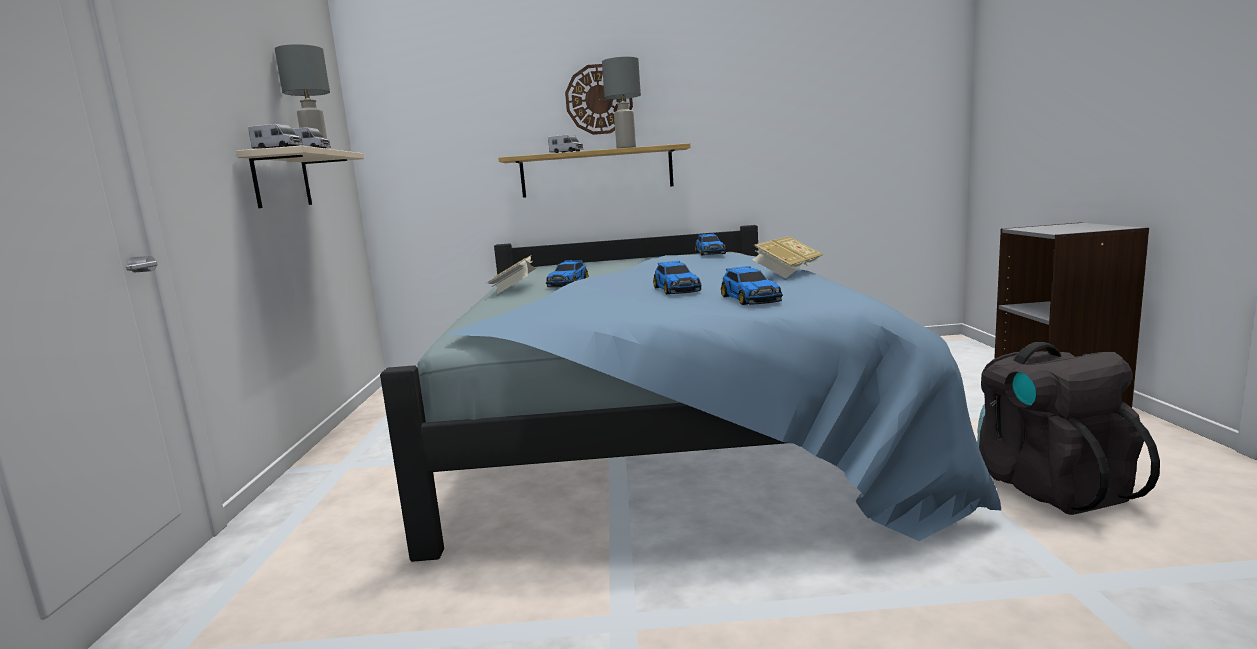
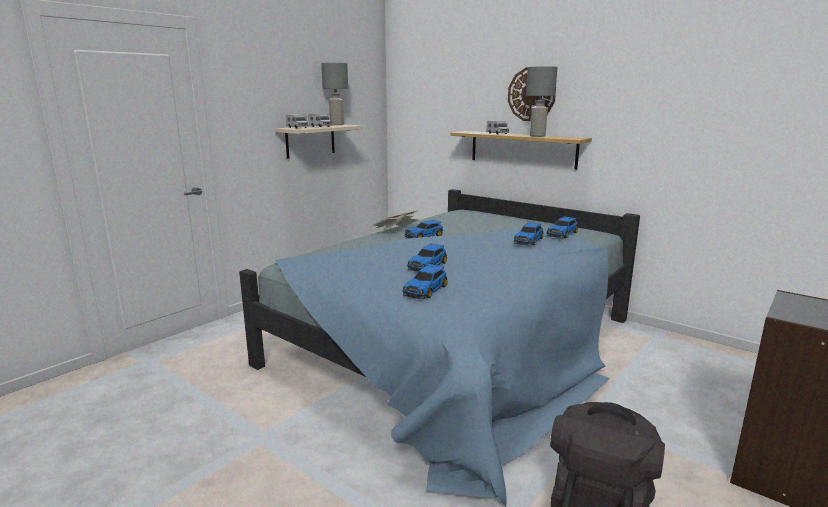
camera: 40 degrees right, 5 degrees up
(698, 261) = (528, 240): none -> toy car
(787, 273) = (524, 274): book -> none

